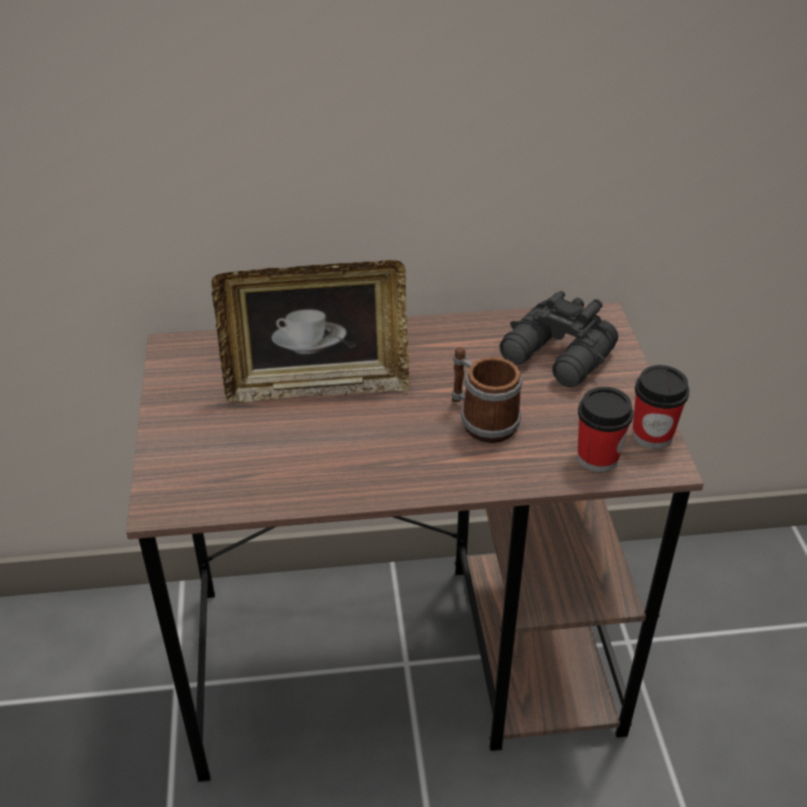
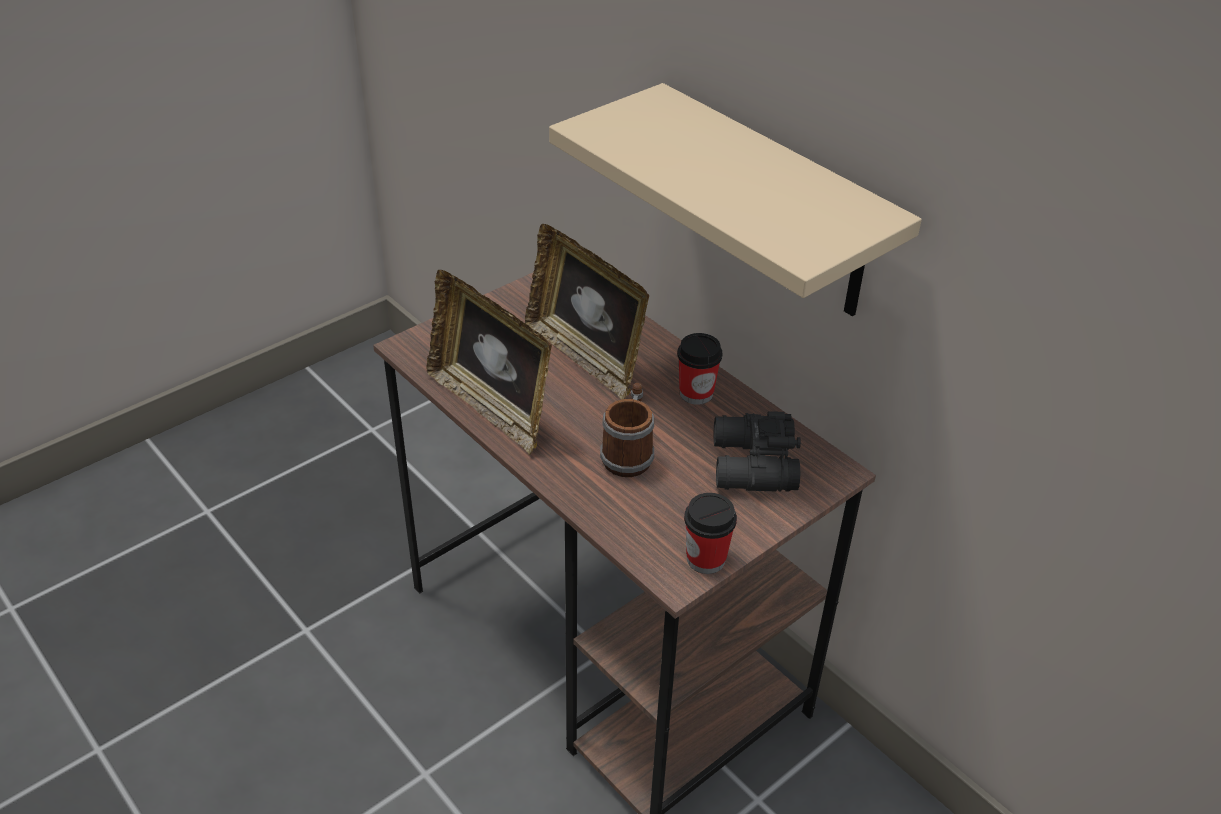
camera: 55 degrees right, 0 degrees up
(328, 481) = (491, 407): none -> picture frame
(447, 115) = (774, 205): none -> beige shelf
(597, 458) = (645, 536): cup -> cup (696, 393)

